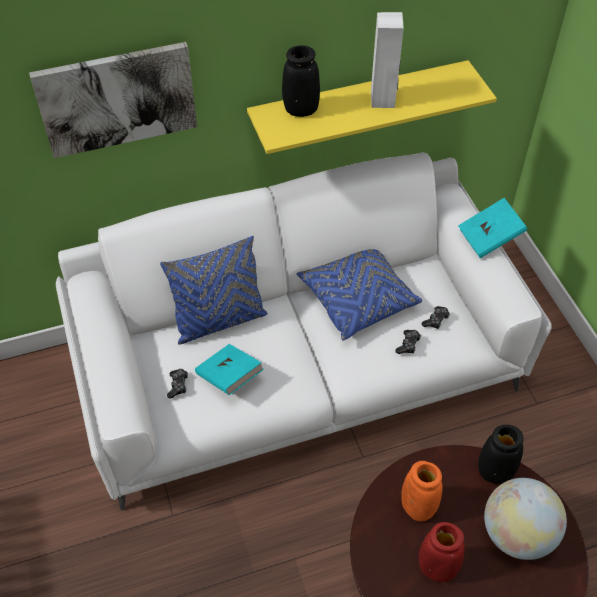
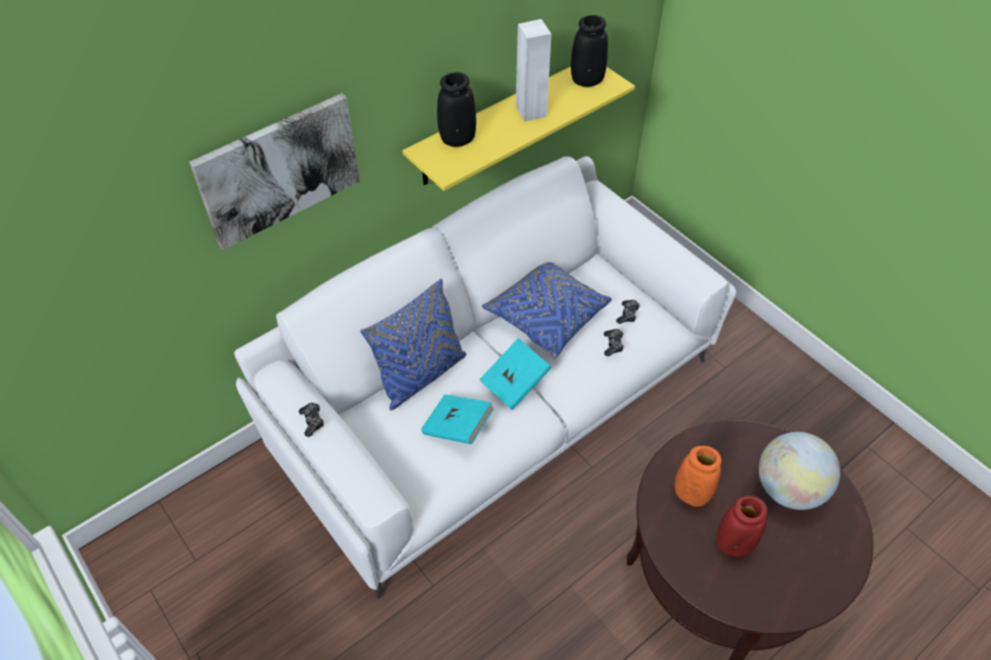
camera: 20 degrees left, 0 degrees up
(178, 385) = (409, 451): game controller -> game controller (312, 421)
(489, 238) = (651, 223): turquoise book -> turquoise book (515, 383)
(494, 472) = (744, 439): black vase -> black vase (587, 81)

